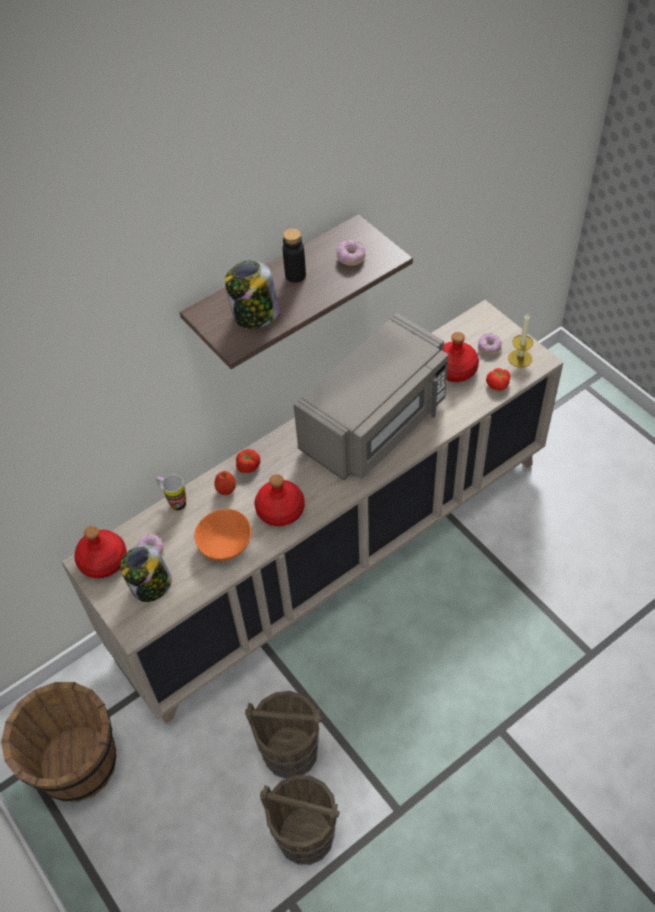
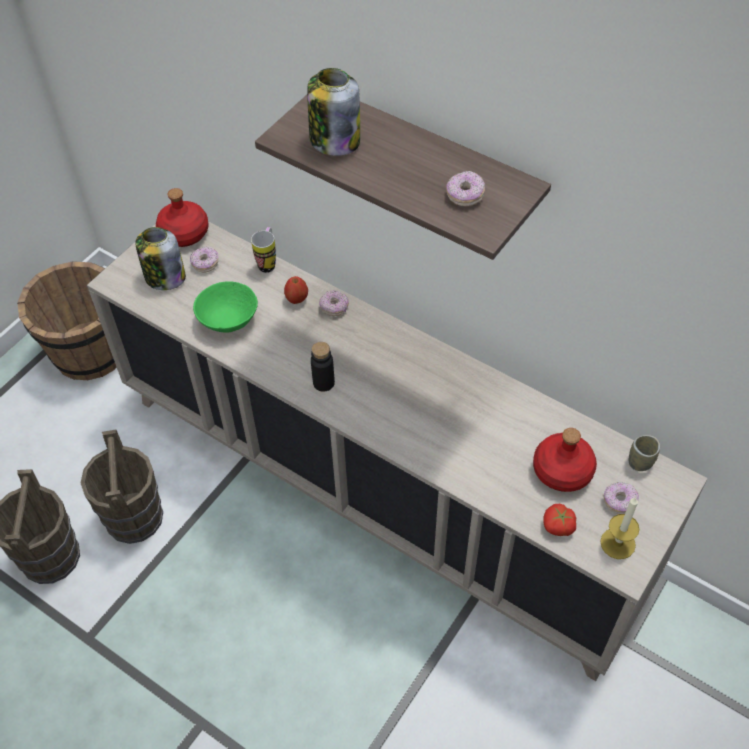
camera: 70 degrees right, 0 degrees up
(226, 544) = (228, 319): orange bowl -> green bowl
(248, 466) = (334, 307): tomato -> donut
(280, 509) = (285, 352): red bottle -> none
(295, 275) = (413, 155): black bottle -> black bottle (323, 383)
(376, 424) = (437, 408): grey microwave -> none
(462, 327) = (640, 462): none -> cup

